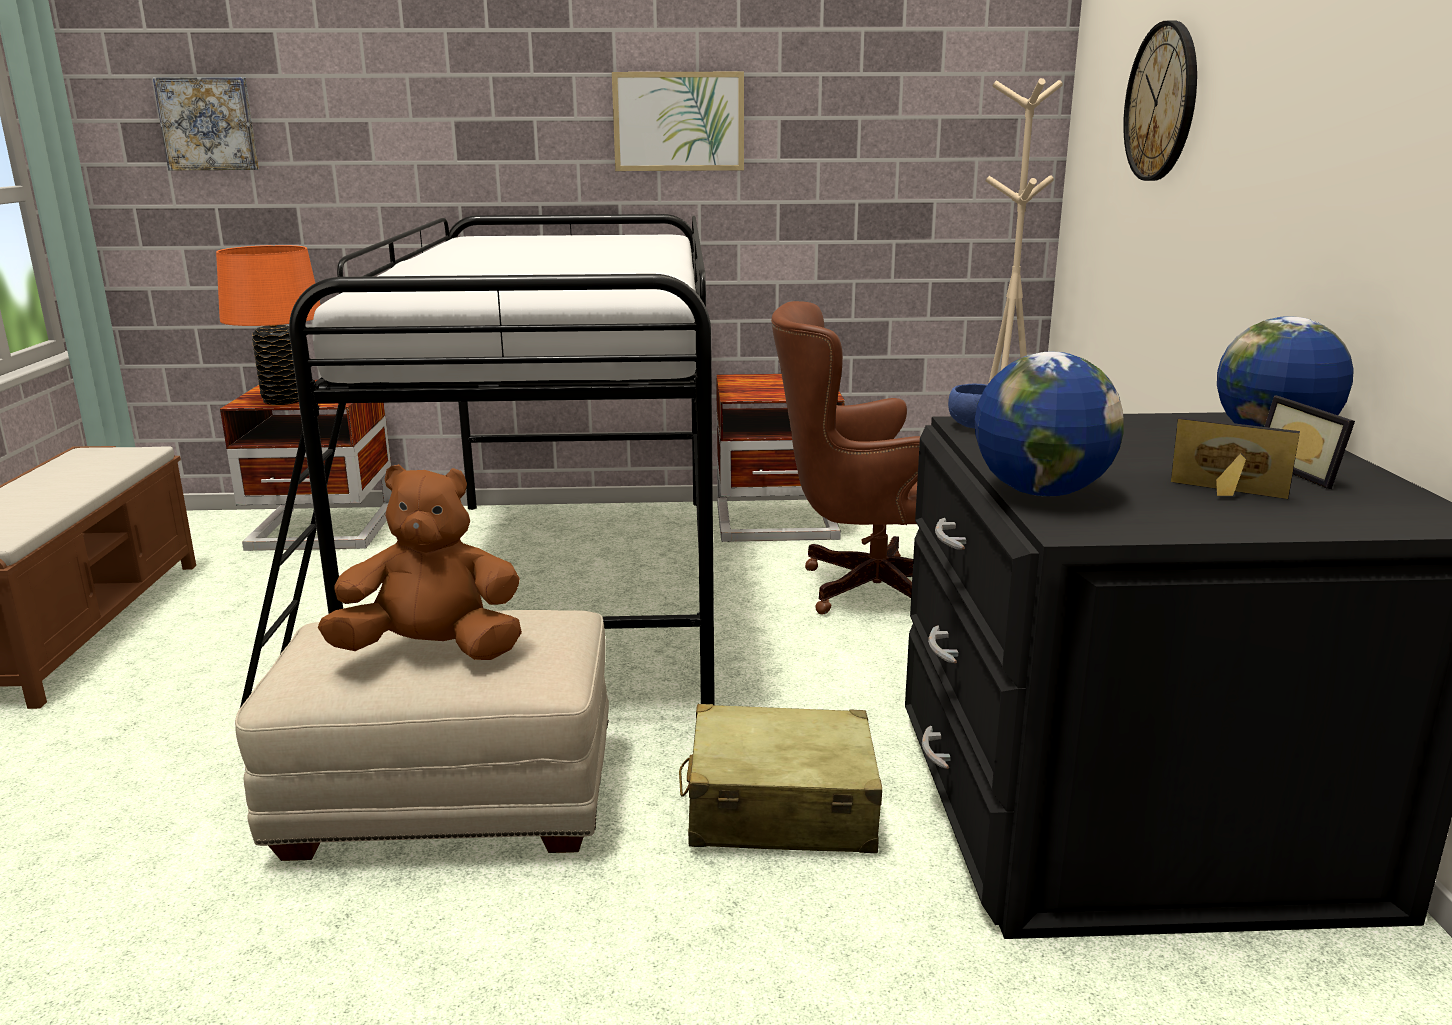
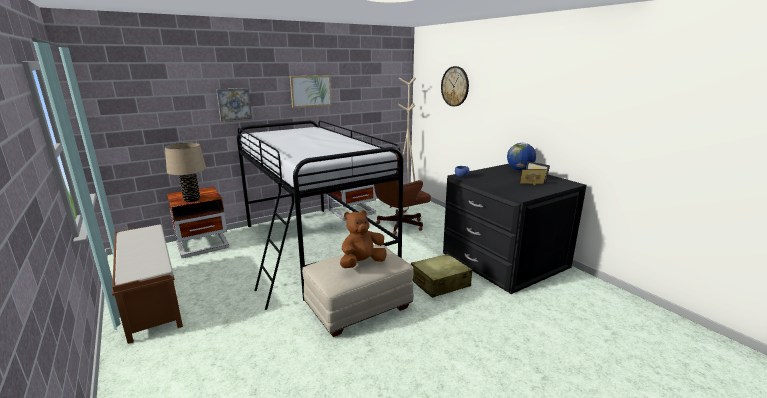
camera: 30 degrees left, 0 degrees up
(208, 124) = (139, 98): picture -> picture (234, 104)
(284, 400) = (192, 200): orange table lamp -> beige table lamp
(1040, 493) = (502, 190): globe -> none

